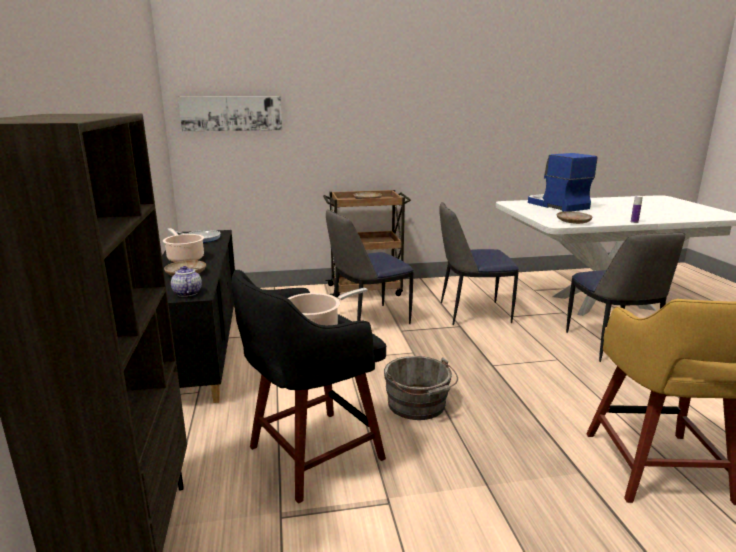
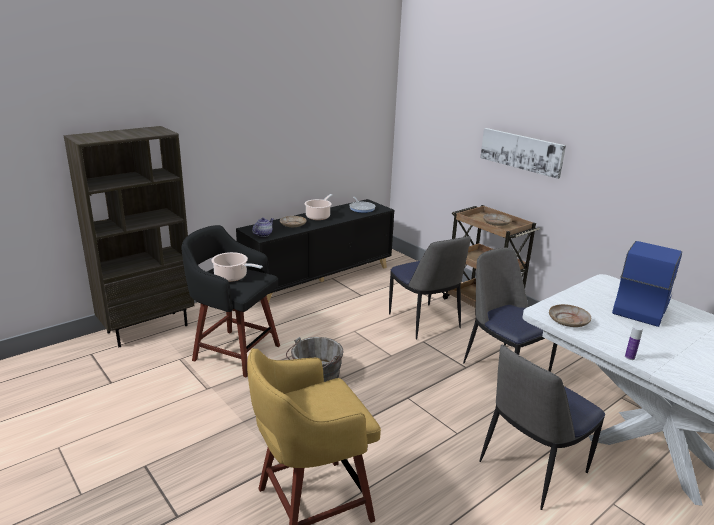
camera: 60 degrees right, 5 degrees up
(231, 113) = (431, 118): picture -> picture (521, 151)
(367, 320) = (424, 322): chair -> chair turned 150 degrees counterclockwise

